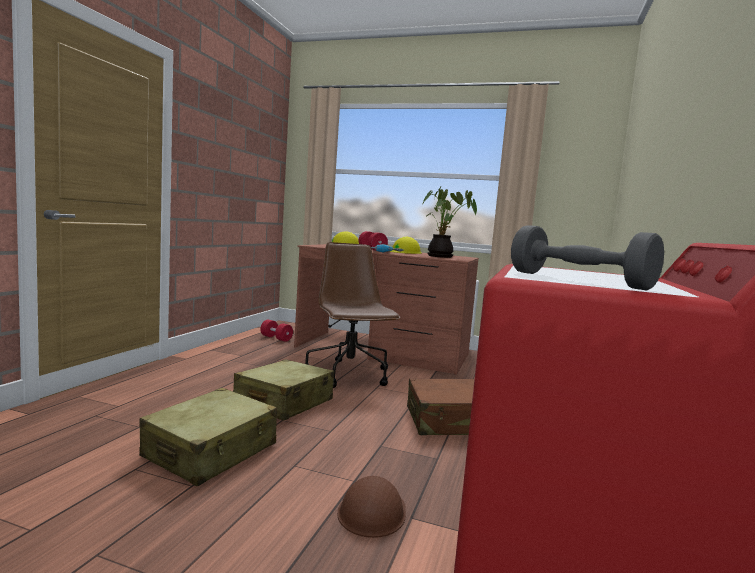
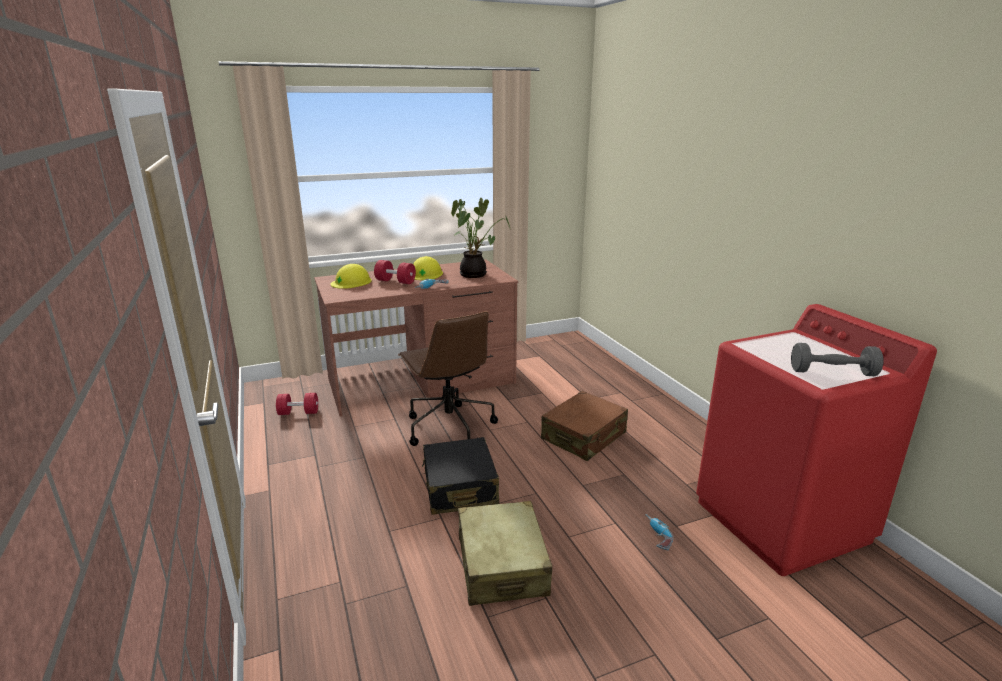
camera: 40 degrees left, 15 degrees up
(283, 403) = (460, 488): beige suitcase -> black suitcase
(349, 375) = (448, 427): brown office chair -> brown office chair turned 150 degrees counterclockwise
(372, 511) = (656, 536): brown hard hat -> power drill

